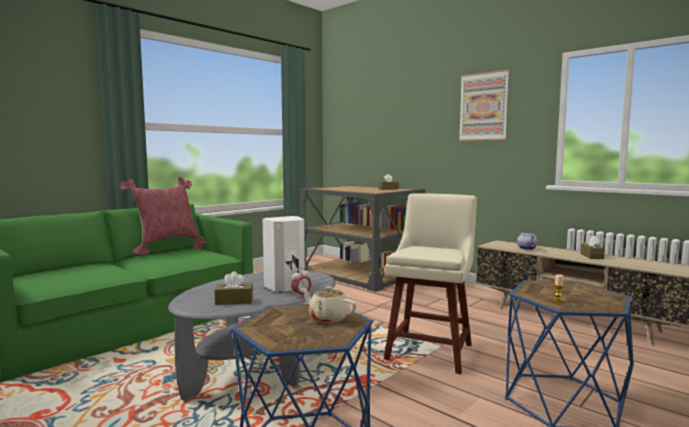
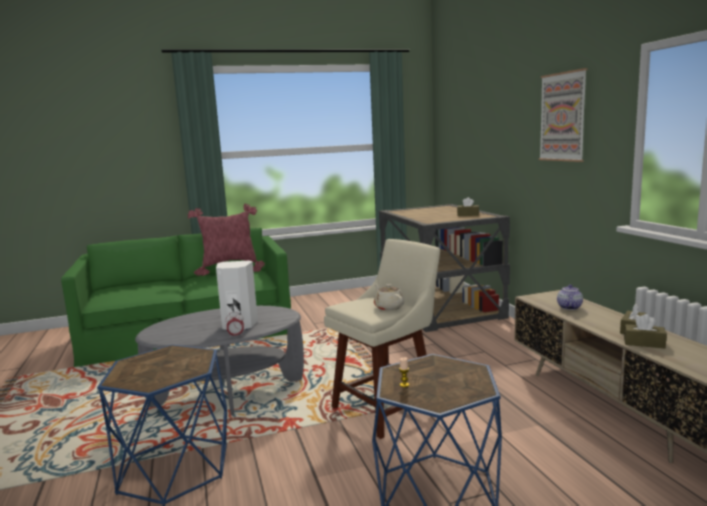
camera: 30 degrees right, 5 degrees up
(234, 301) = (182, 334): brown tissue box -> brown tissue box (644, 343)
(328, 318) = (184, 364): beige teapot -> beige teapot (388, 307)

